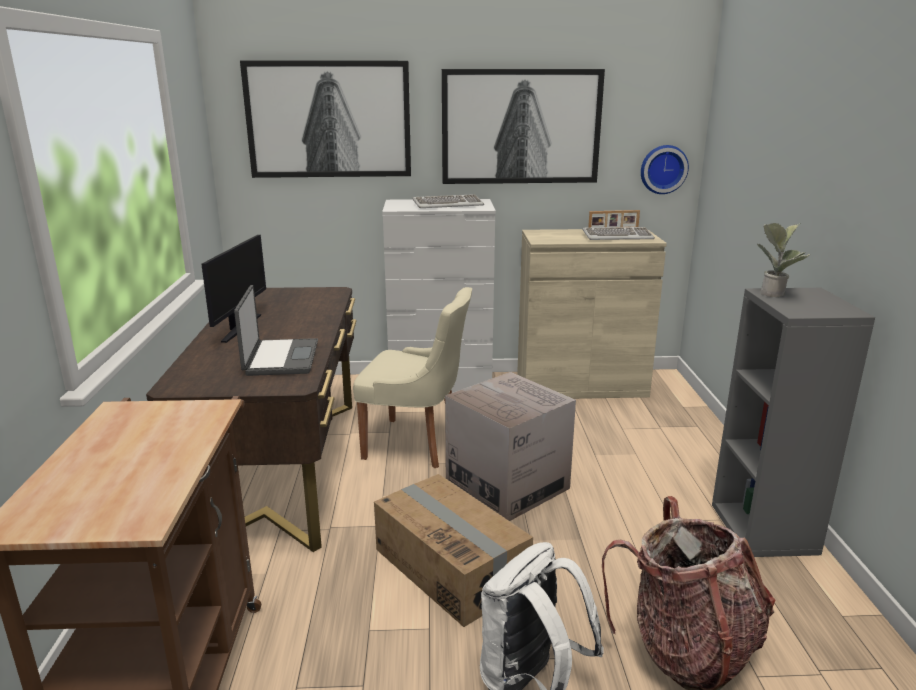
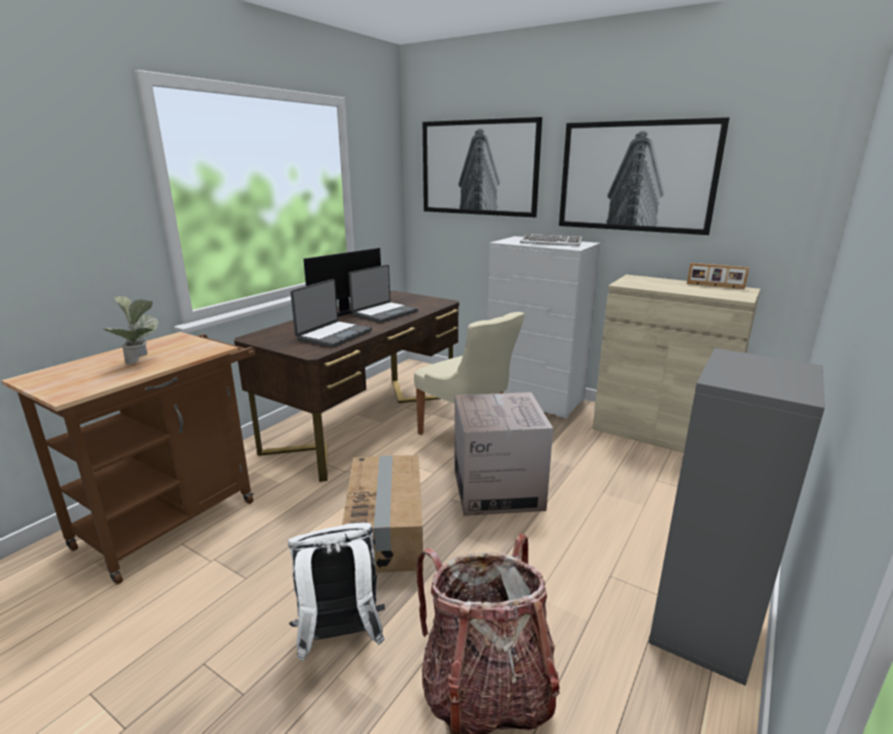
camera: 35 degrees right, 0 degrees up
(290, 319) = (384, 313): none -> laptop
(617, 237) = (709, 291): keyboard -> none
(663, 169) = (790, 226): wall clock -> none
(775, 293) = (741, 358): potted plant -> potted plant (142, 361)

